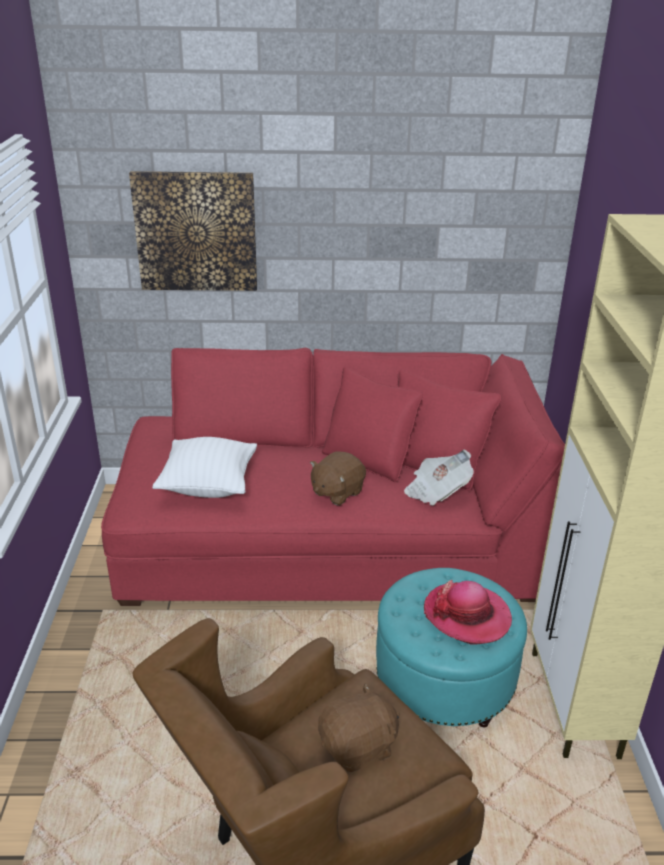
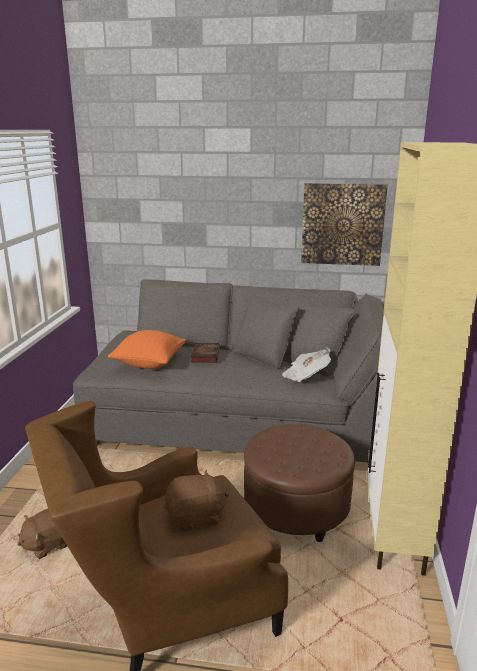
camera: 10 degrees right, 10 degrees down
(196, 231) = (162, 205): picture -> picture (342, 224)
(208, 486) = (149, 363): white pillow -> orange pillow
(285, 463) = (205, 355): none -> book
(329, 544) = (238, 421): red sofa -> grey sofa
(336, 492) = (234, 372): brown plush toy -> brown plush toy (48, 544)
(444, 684) = (296, 511): turquoise ottoman -> brown ottoman
(467, 615) = (309, 451): hat -> none

